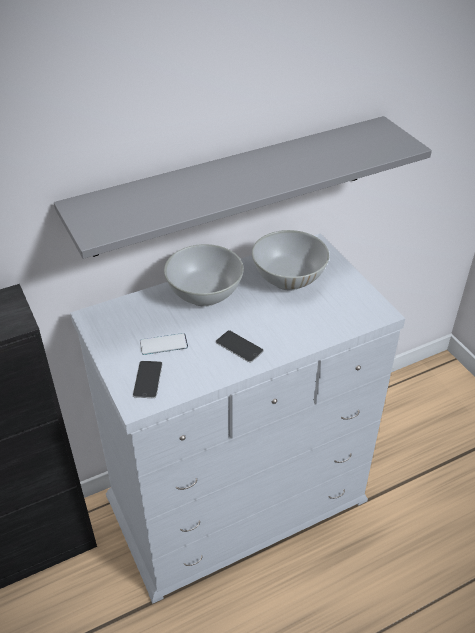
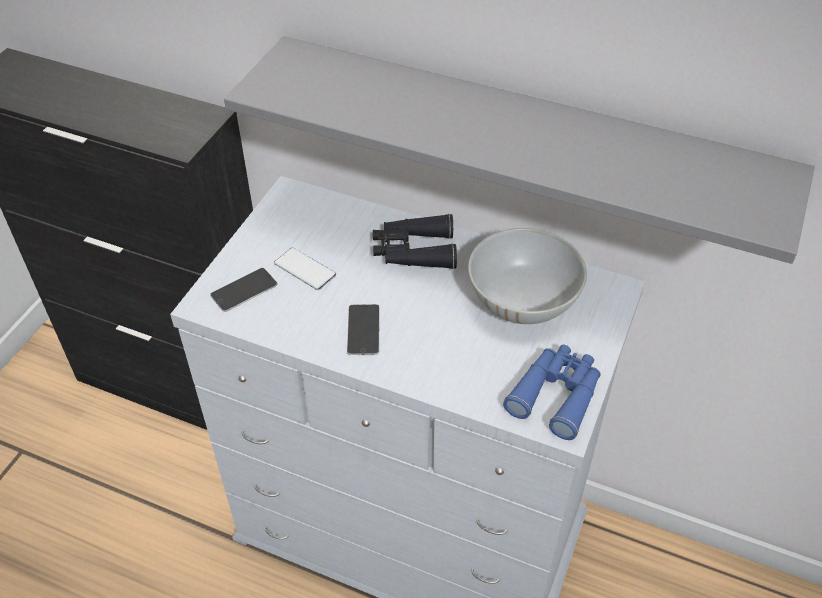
camera: 50 degrees right, 5 degrees up
(204, 295) = (413, 251): white bowl -> black binoculars
(359, 303) = (556, 394): none -> blue binoculars

